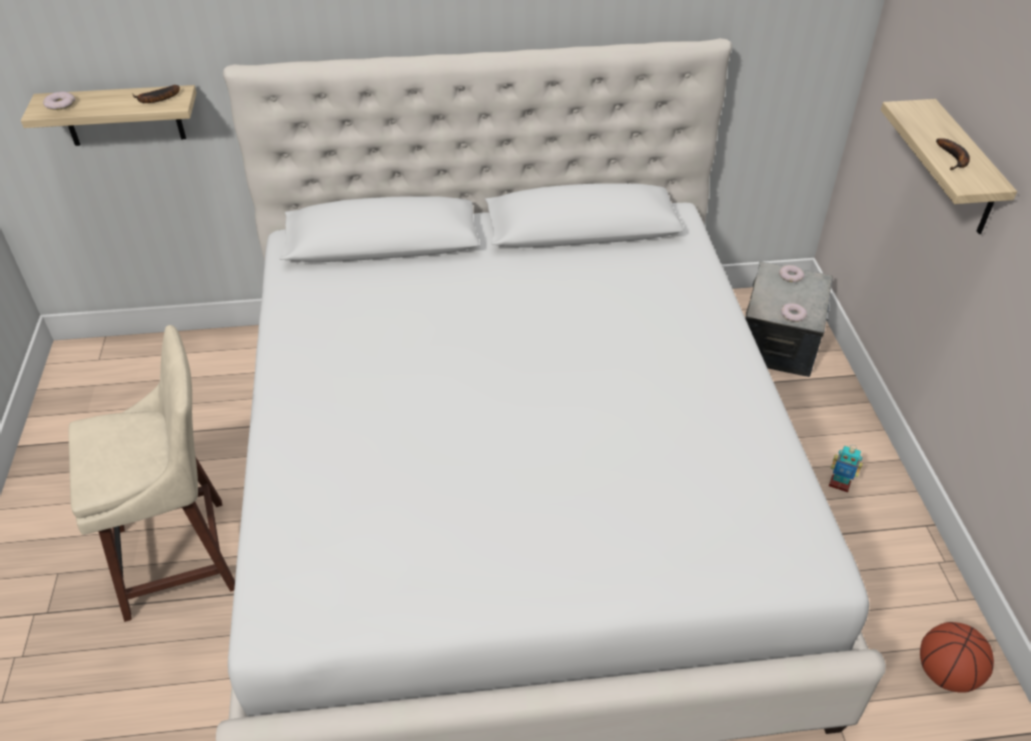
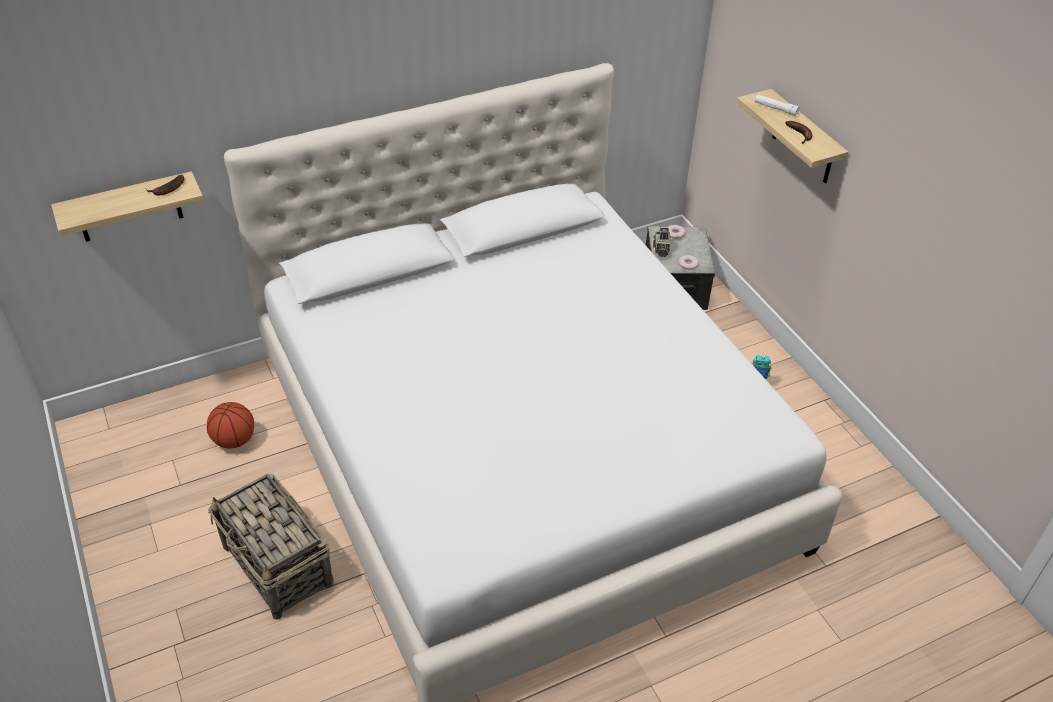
camera: 20 degrees left, 0 degrees up
(60, 104) = (84, 209): donut -> none
(184, 555) = (278, 566): beige chair -> basket
(765, 291) = (660, 250): none -> camera
(930, 123) = (775, 109): none -> white flashlight
(945, 674) = (868, 497): basketball -> basketball (234, 440)

